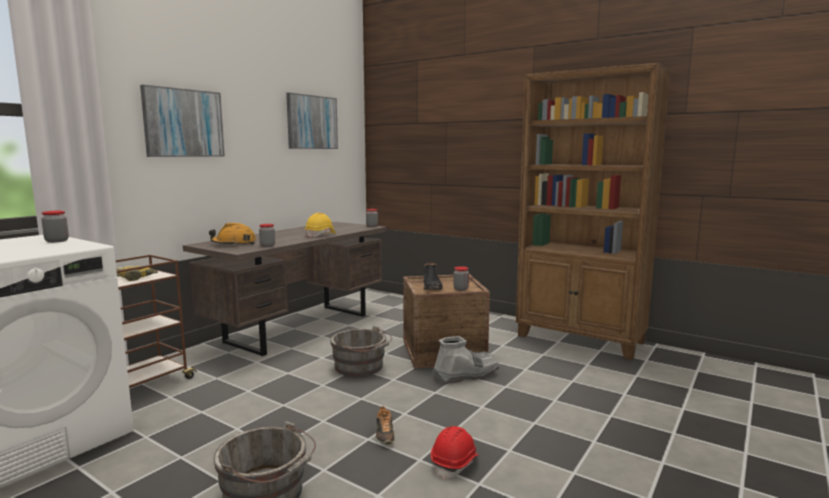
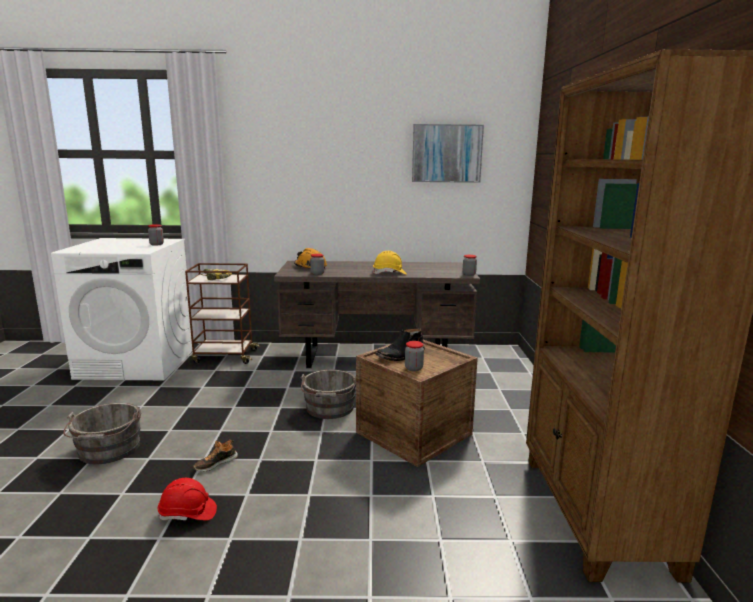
camera: 55 degrees right, 5 degrees up
(183, 123) = (298, 159): picture -> none
(465, 374) = (373, 463): grey boot -> none

